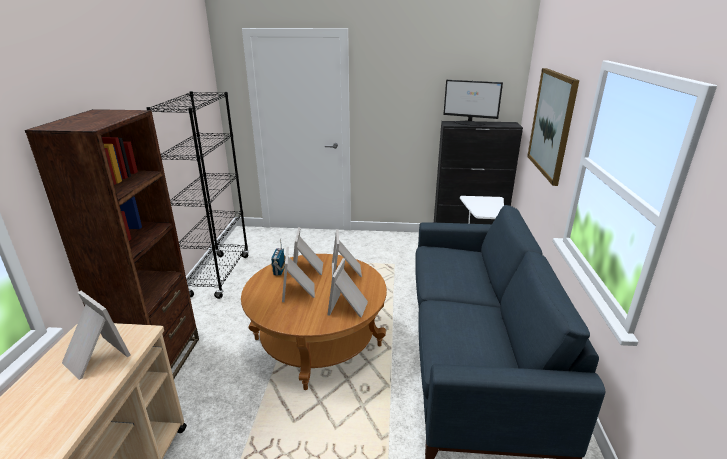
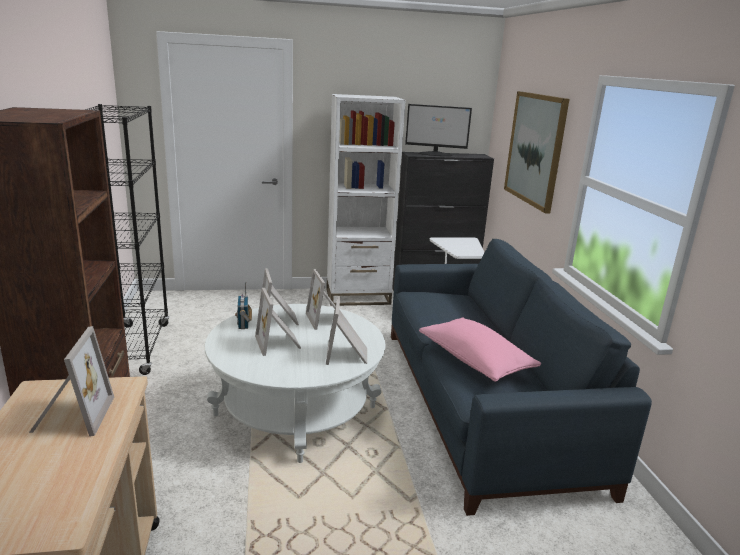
camera: 15 degrees left, 5 degrees down
(94, 358) = (71, 416): picture frame -> picture frame turned 60 degrees clockwise
(318, 342) = (296, 411): brown coffee table -> white coffee table
(401, 240) = (358, 297): none -> white bookcase
(457, 323) = (475, 361): none -> pink pillow

